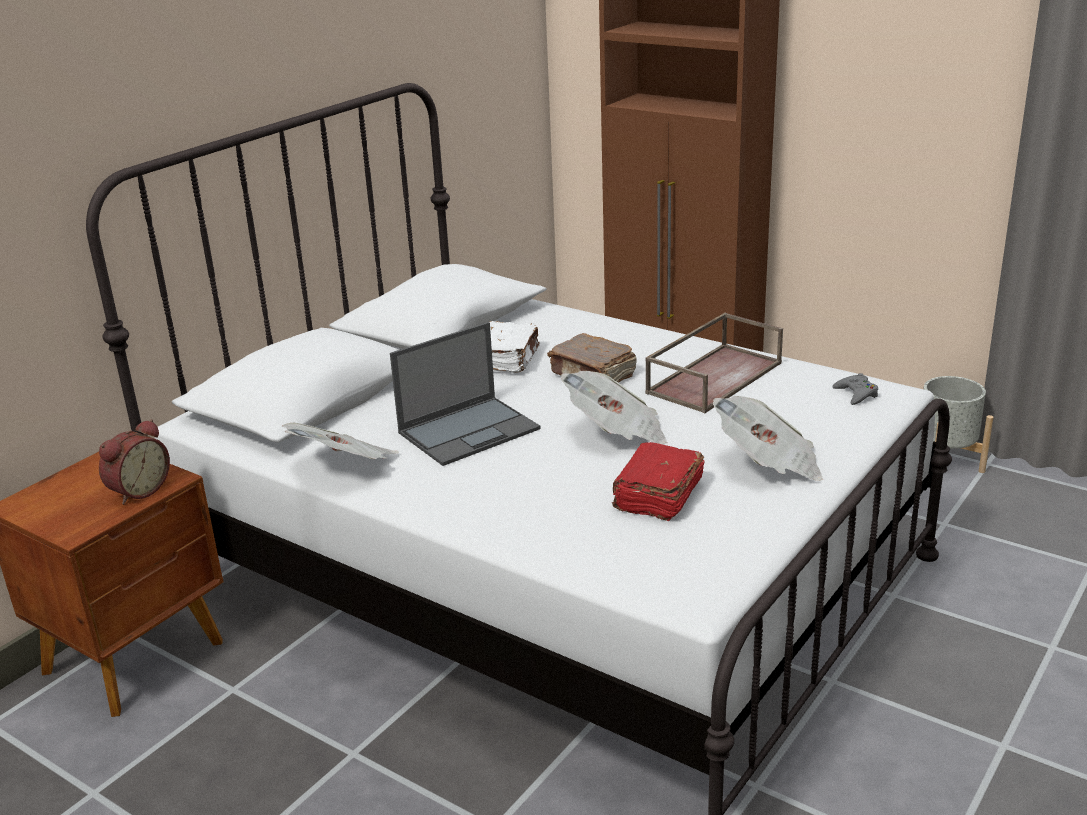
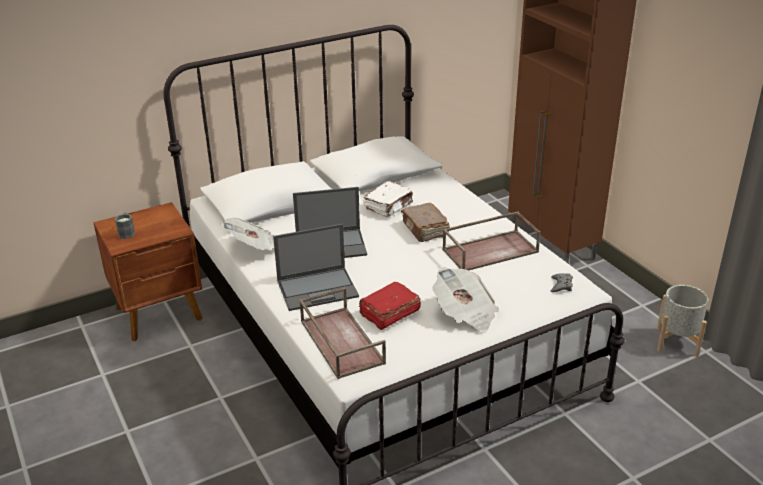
camera: 25 degrees right, 5 degrees up
(68, 507) = (126, 232): none -> grey mug
(138, 490) = (161, 232): alarm clock -> none
(509, 494) = (318, 288): none -> laptop
(617, 433) = (404, 269): newspaper -> none
(622, 556) = (340, 341): none -> brown tray

